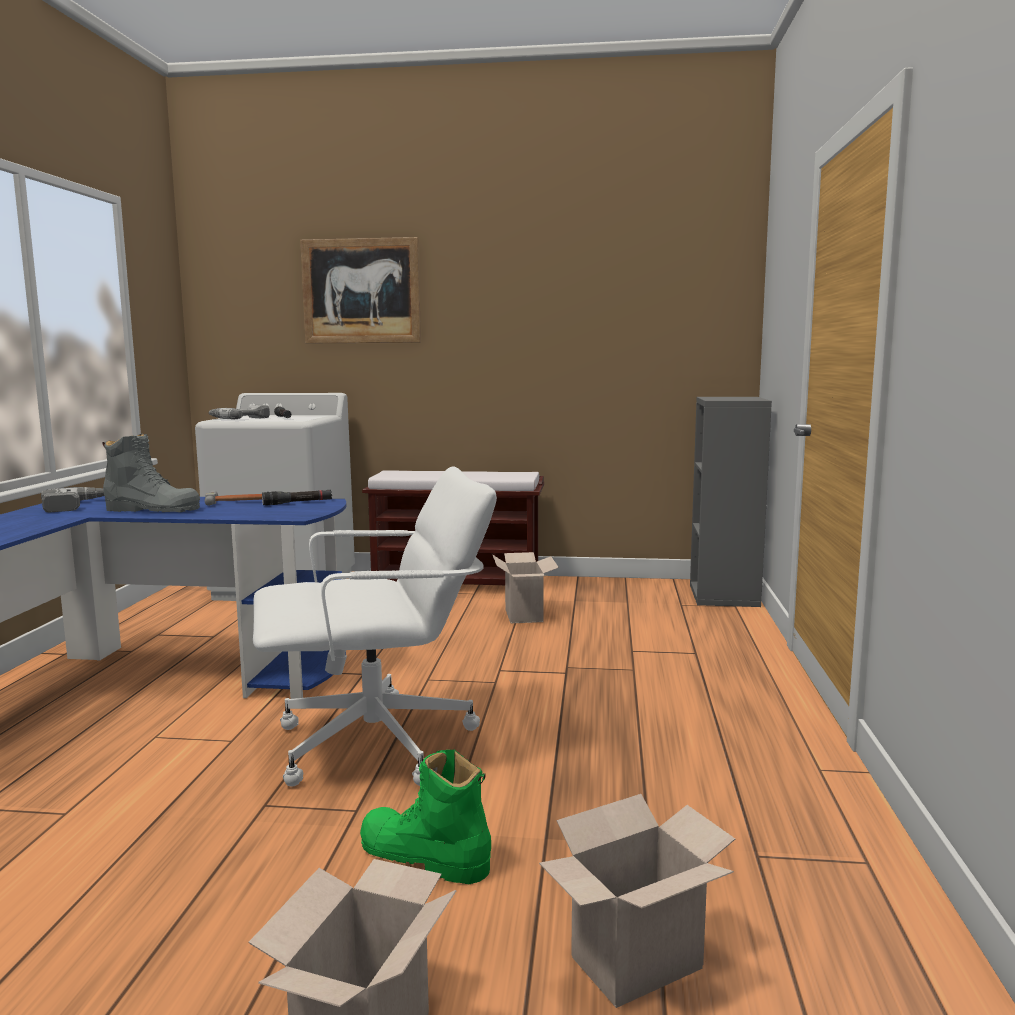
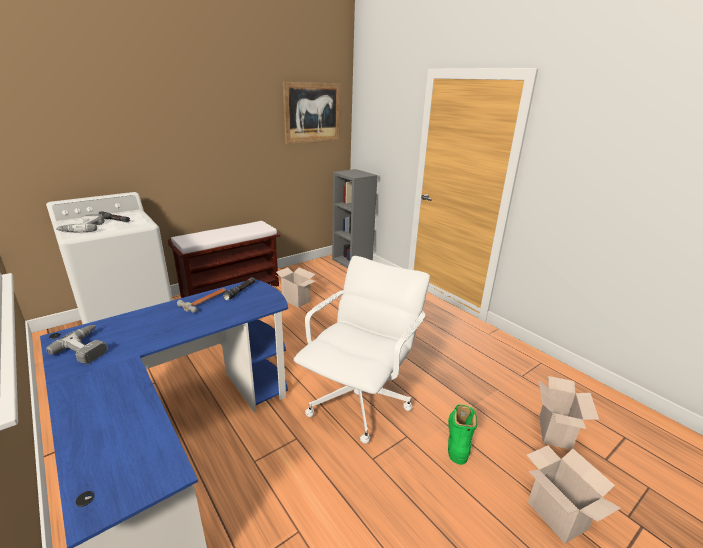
camera: 45 degrees left, 15 degrees up
(153, 509) = (166, 329): grey boot -> none
(361, 291) = (133, 118): picture -> picture (312, 113)
(424, 857) = (458, 439): green boot -> green boot turned 120 degrees clockwise

